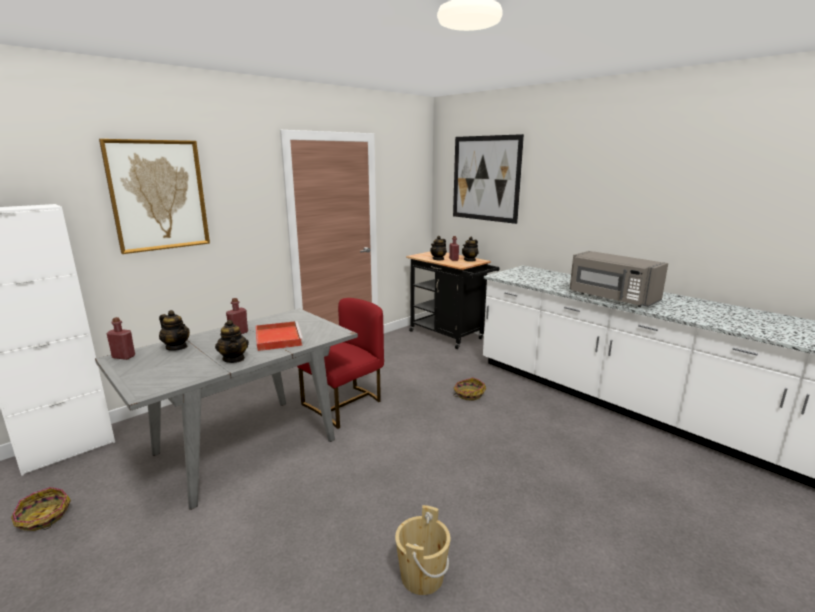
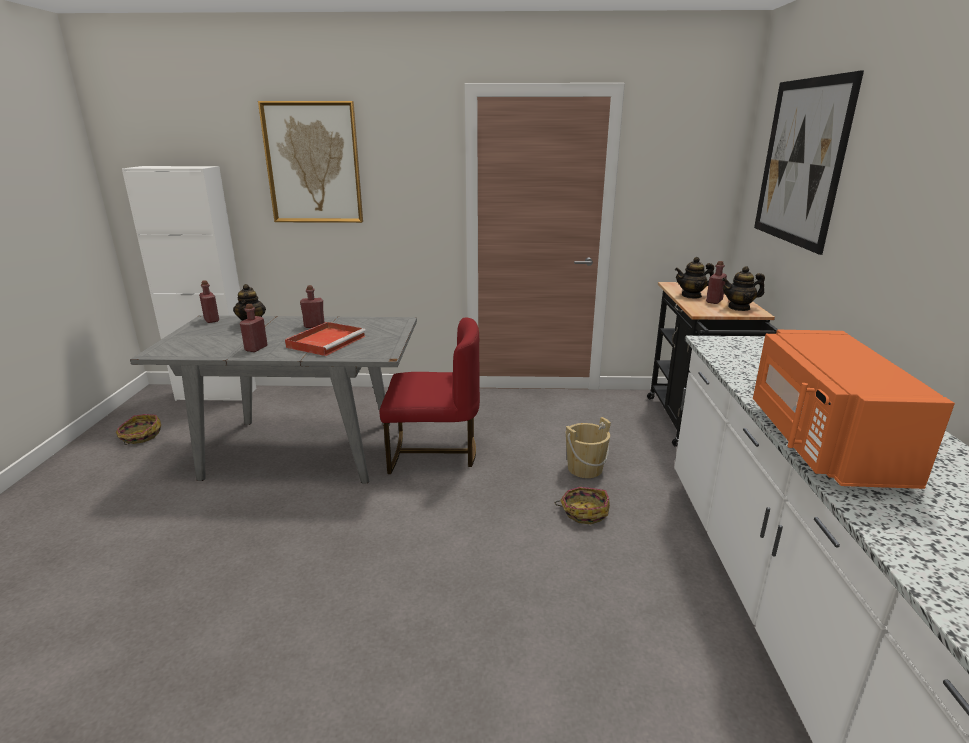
camera: 45 degrees right, 5 degrees up
(234, 359) = (256, 348): teapot -> red bottle
(422, 576) = (211, 662): beige bucket -> beige bucket (585, 469)
(611, 298) = (822, 442): grey microwave -> orange microwave

